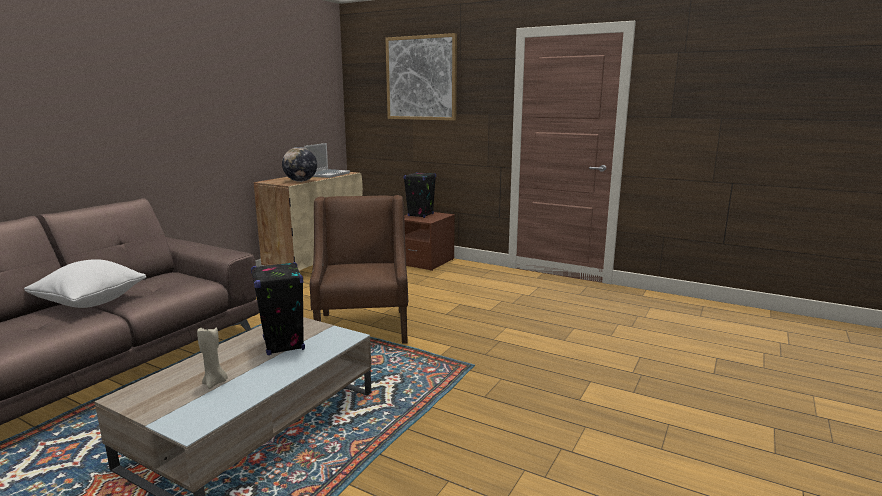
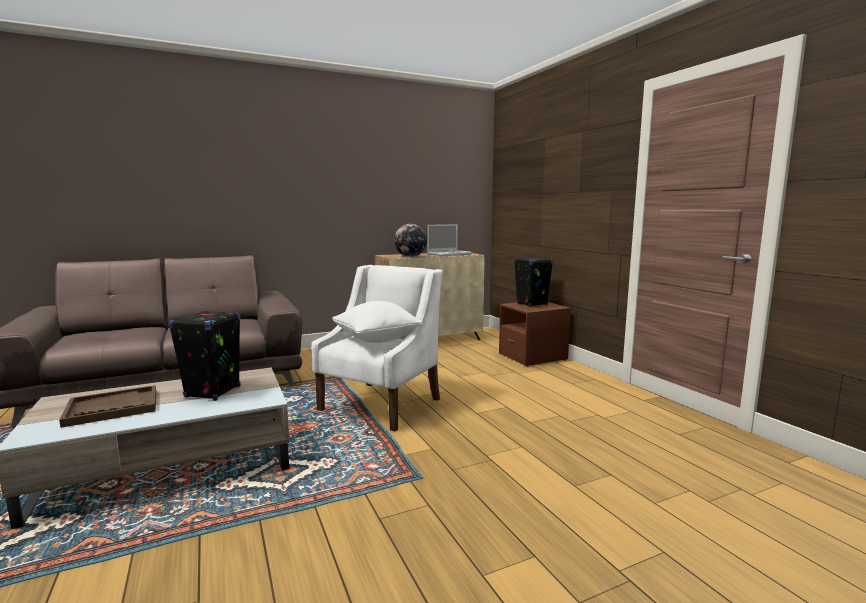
camera: 35 degrees right, 5 degrees down
(91, 302) = (163, 329): white pillow -> white pillow (377, 339)
(215, 383) = (112, 408): beige candle -> brown tray
(363, 327) = (381, 404): brown armchair -> white armchair
(421, 78) = (551, 155): picture -> none

